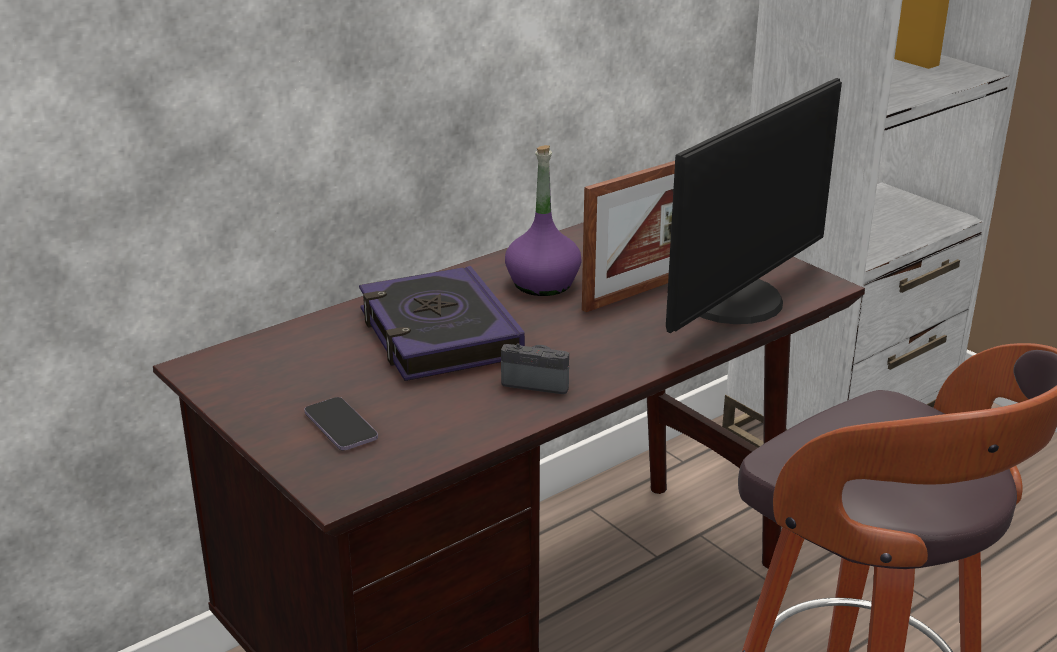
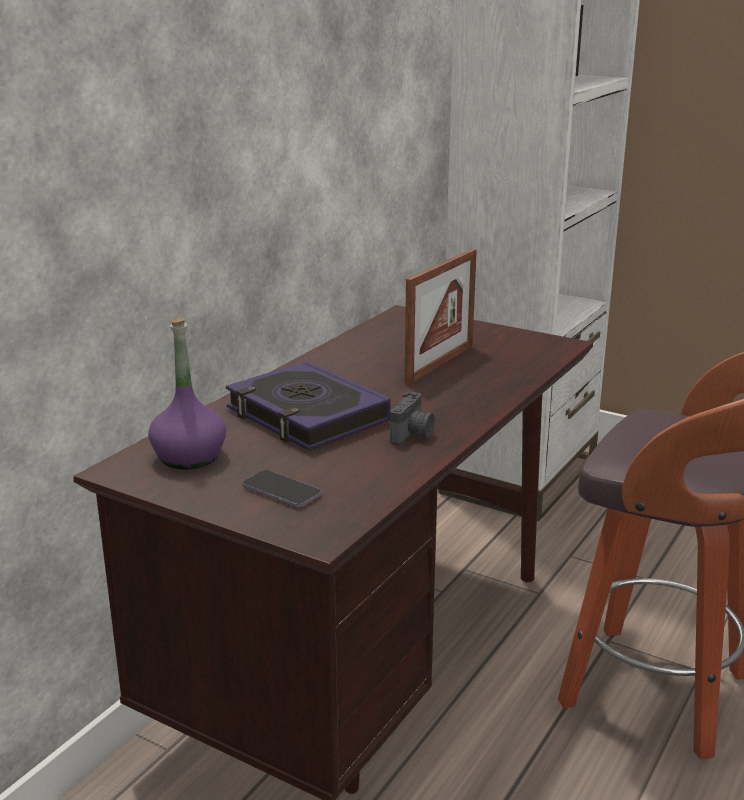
camera: 20 degrees left, 5 degrees down
(537, 381) = (413, 435): camera -> camera turned 120 degrees clockwise
(542, 284) = (359, 370): purple bottle -> purple bottle (189, 457)
(737, 302) = (514, 362): monitor -> none

